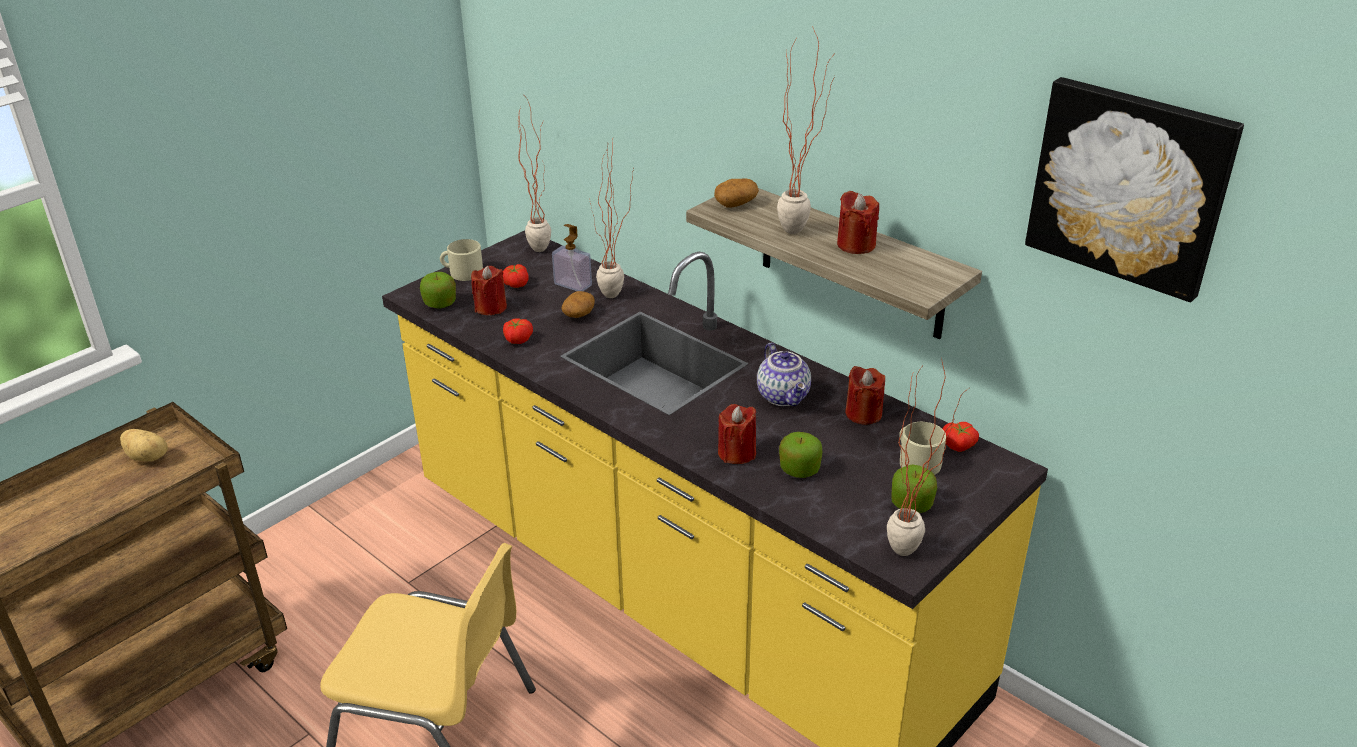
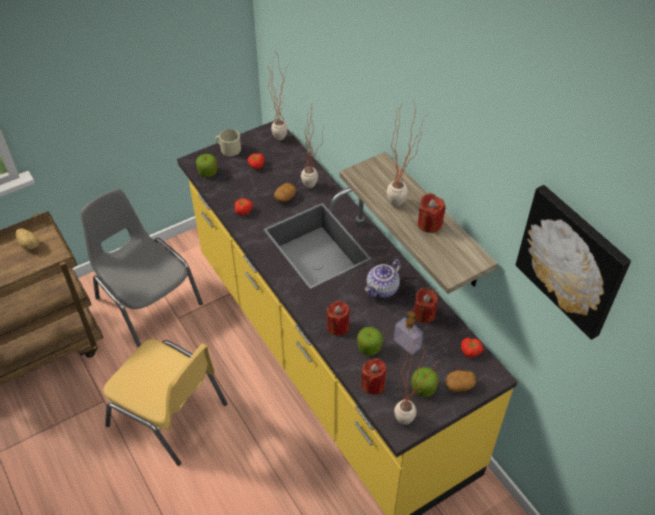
camera: 15 degrees right, 15 degrees up
(346, 568) = (147, 300): none -> grey chair
(491, 307) = (236, 181): red candle -> red candle (373, 384)
(573, 284) = (290, 172): soap dispenser -> soap dispenser (407, 344)
(736, 203) = (372, 170): potato -> potato (459, 385)
(784, 396) = (382, 289): teapot -> teapot turned 45 degrees clockwise
(916, 461) = (440, 357): beige mug -> none

